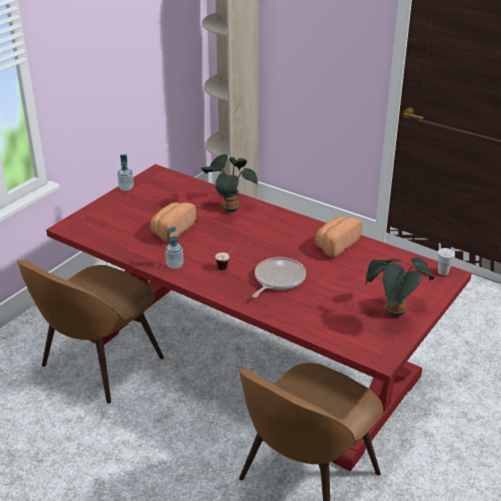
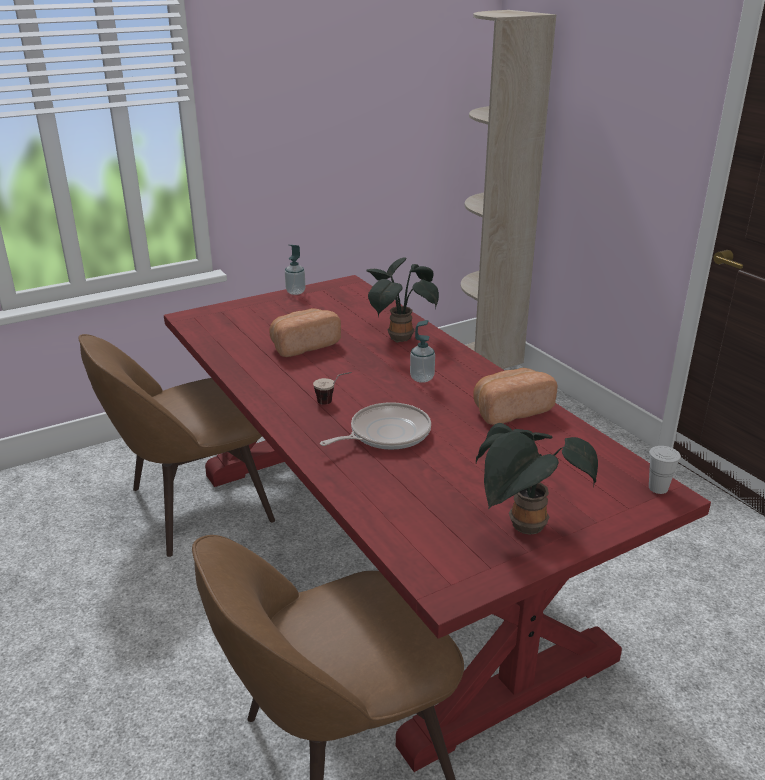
camera: 25 degrees right, 5 degrees down
(175, 265) = (267, 384): soap dispenser -> soap dispenser (422, 378)

